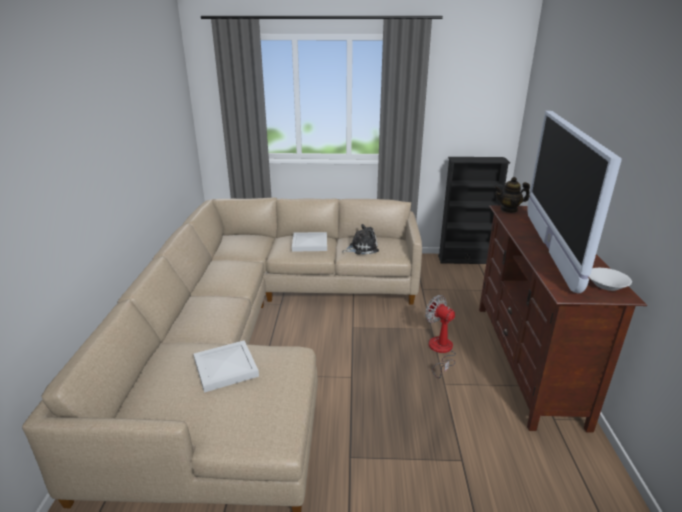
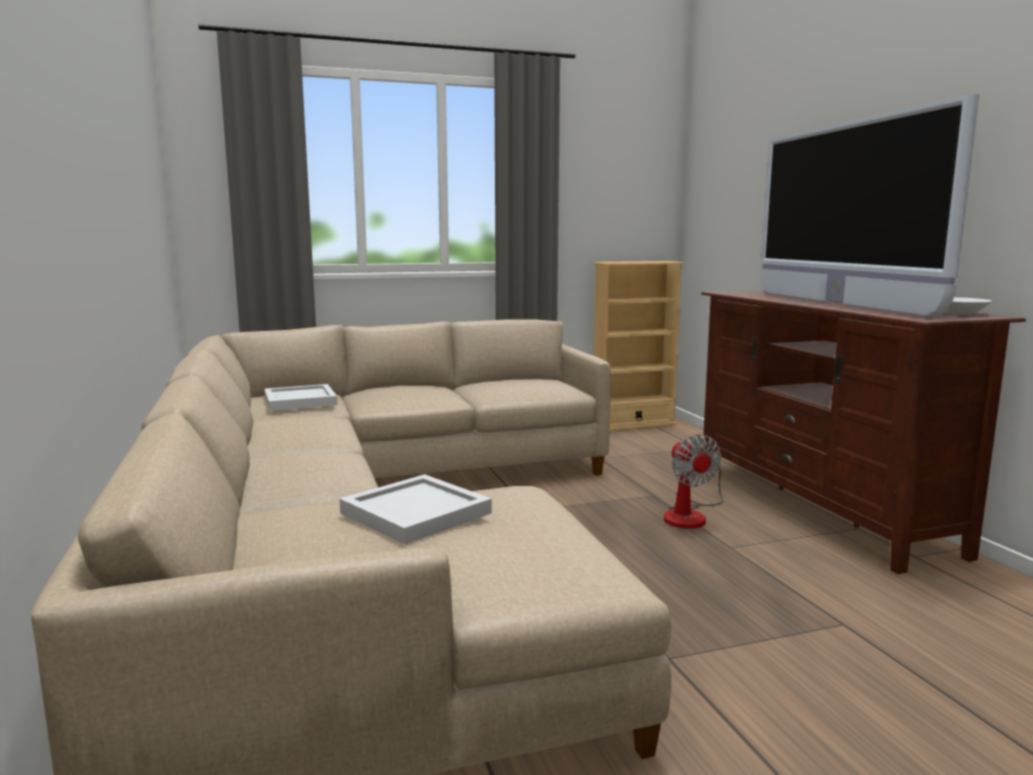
camera: 20 degrees left, 15 degrees down
(309, 243) = (417, 389): white tray -> white tray (299, 401)
(361, 248) = (508, 388): plush toy -> none
(440, 351) = (690, 515): fan -> fan turned 135 degrees counterclockwise
(465, 259) = (633, 425): black bookcase -> beige bookcase
(509, 209) = (733, 292): teapot -> none

